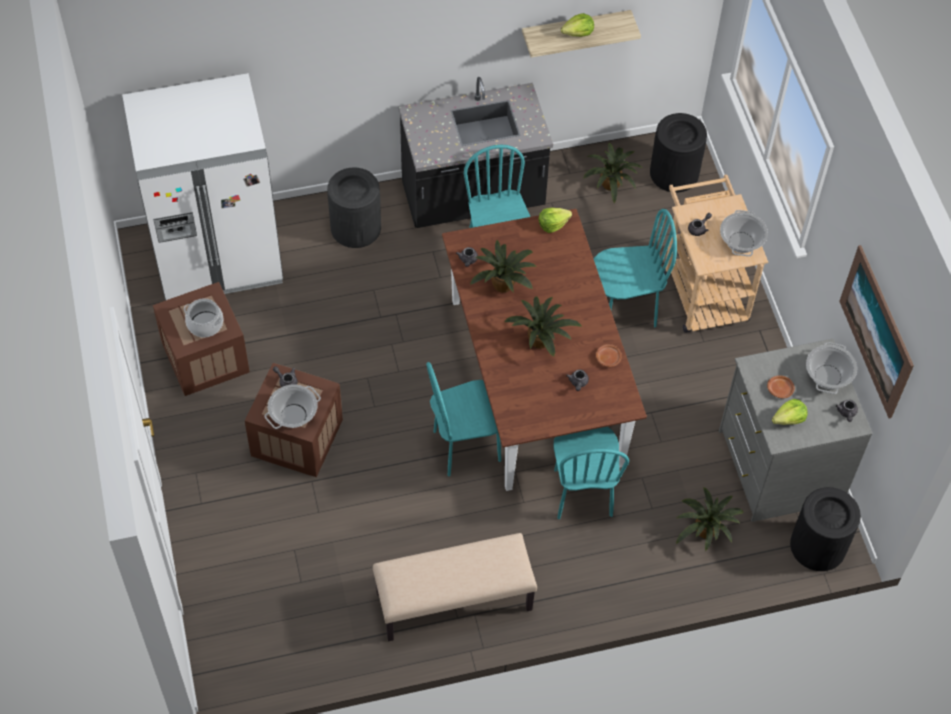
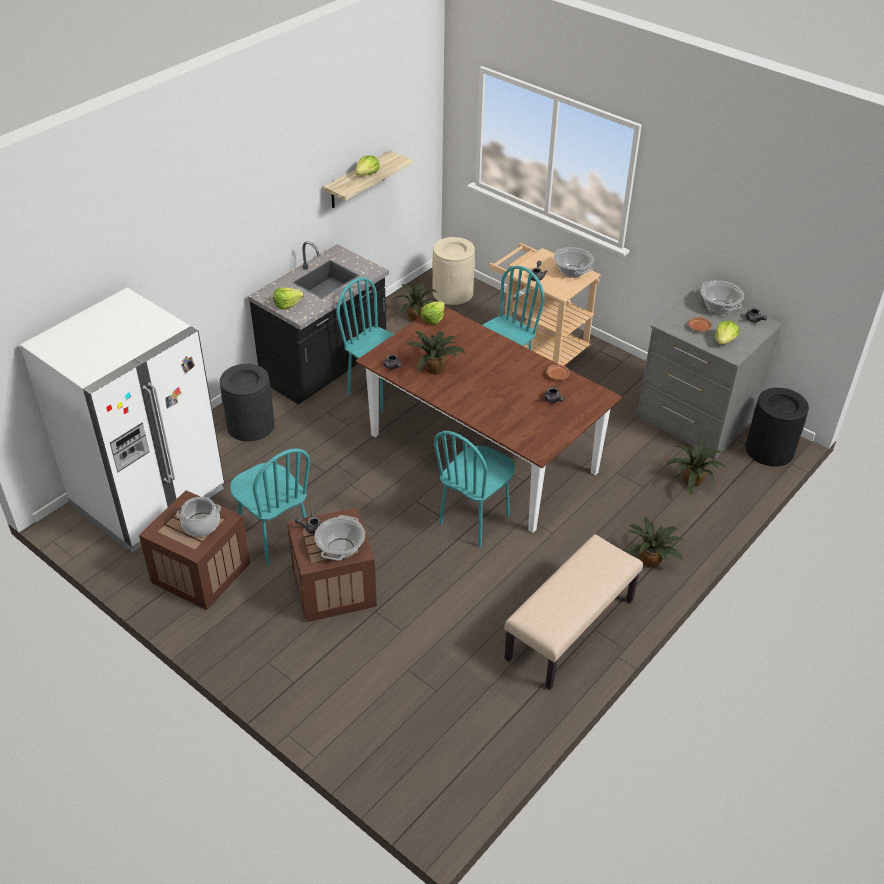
camera: 35 degrees left, 15 degrees down
(425, 135) = (287, 304): none -> lettuce
(541, 339) = (498, 387): potted plant -> potted plant (650, 559)
(582, 493) = (587, 504): turquoise chair -> turquoise chair (275, 538)
(674, 173) = (453, 292): black trash can -> beige trash can
(876, 331) = (756, 233): picture -> none

